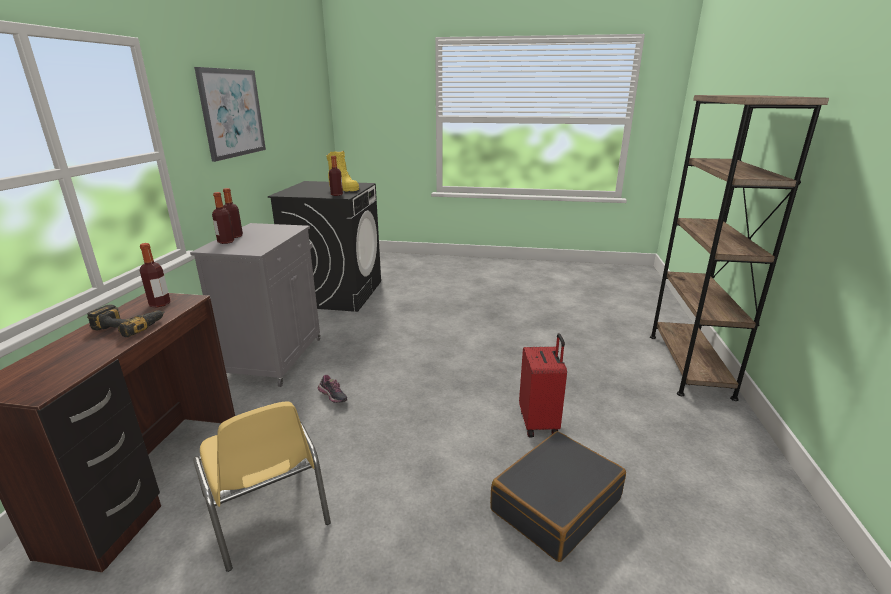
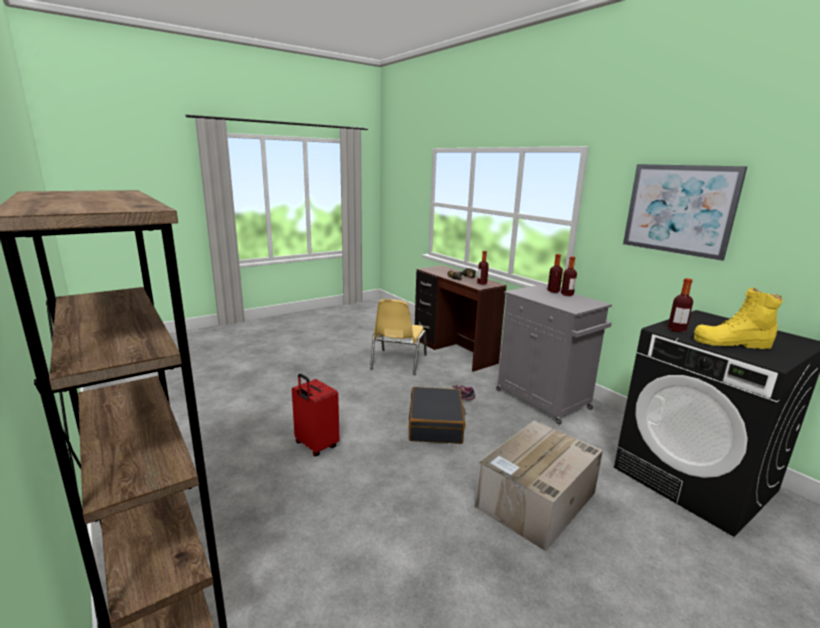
camera: 135 degrees right, 5 degrees down
(267, 510) = (398, 362): yellow chair -> yellow chair turned 90 degrees counterclockwise
(433, 321) = (535, 500): none -> cardboard box
(555, 504) = (276, 411): black suitcase -> black suitcase (436, 424)

